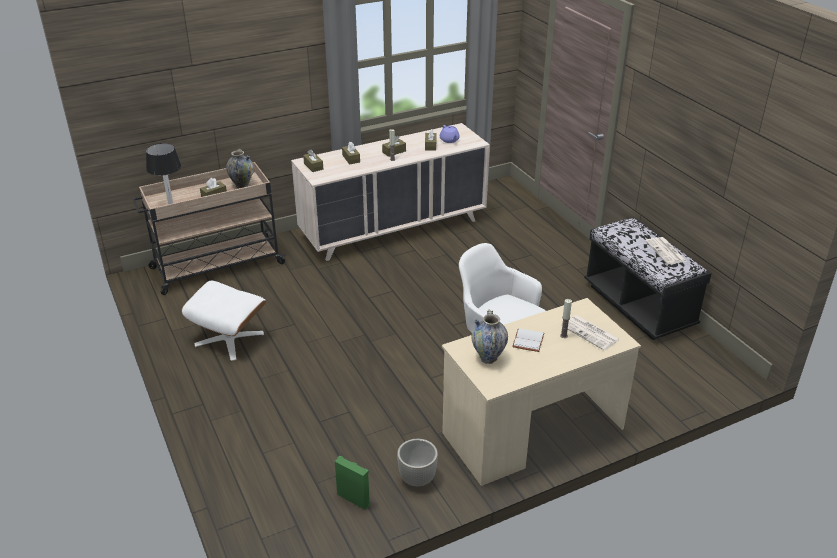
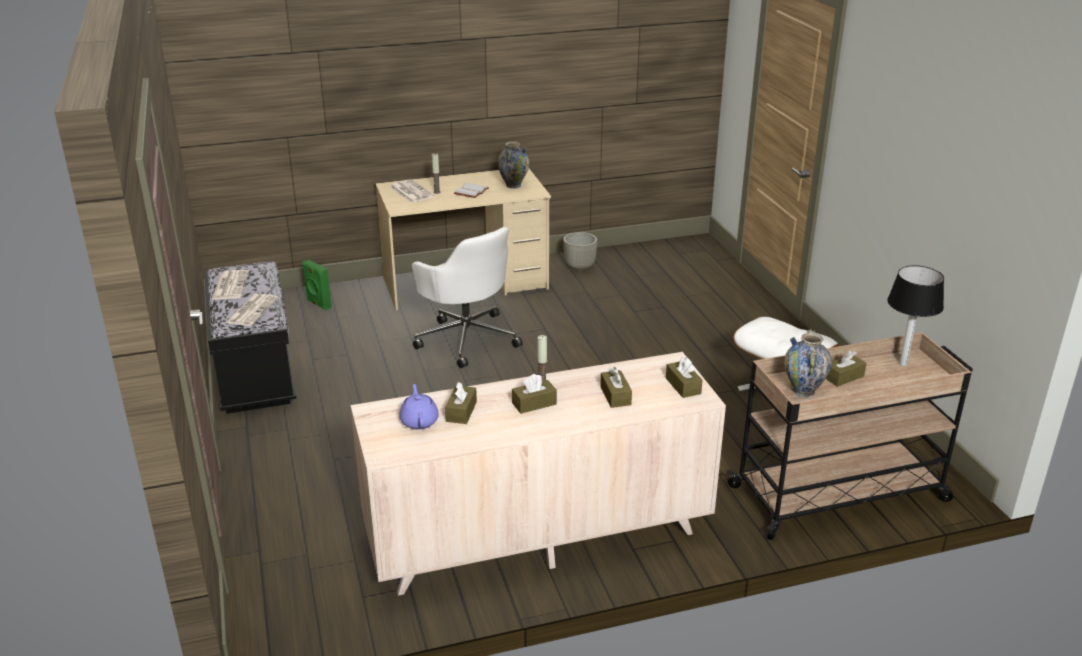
camera: 170 degrees left, 5 degrees down
(354, 498) = (633, 262): green speaker -> green speaker (318, 304)
(625, 233) = (252, 310): none -> newspaper

